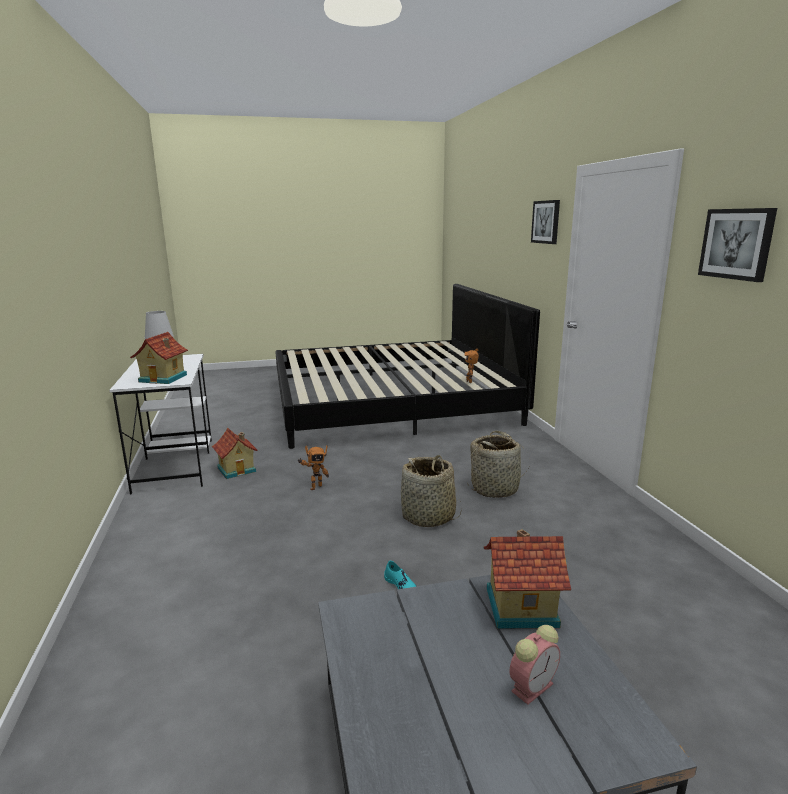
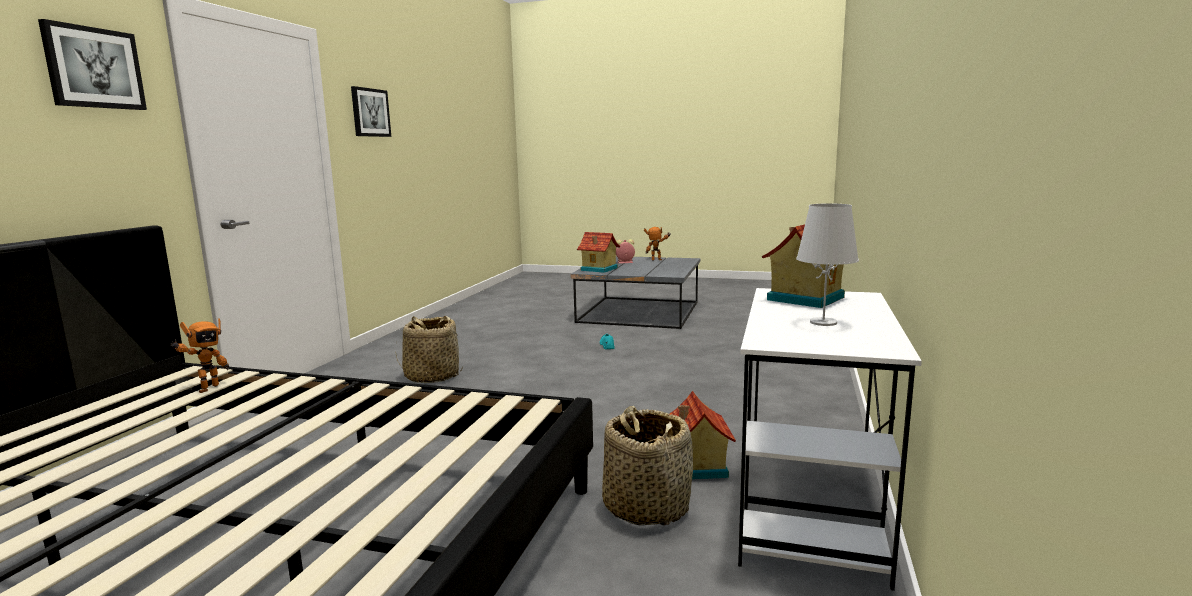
camera: 150 degrees left, 5 degrees down
(315, 487) = (604, 416): toy robot -> toy robot (657, 260)
(428, 516) = (530, 370): basket -> basket (646, 506)

